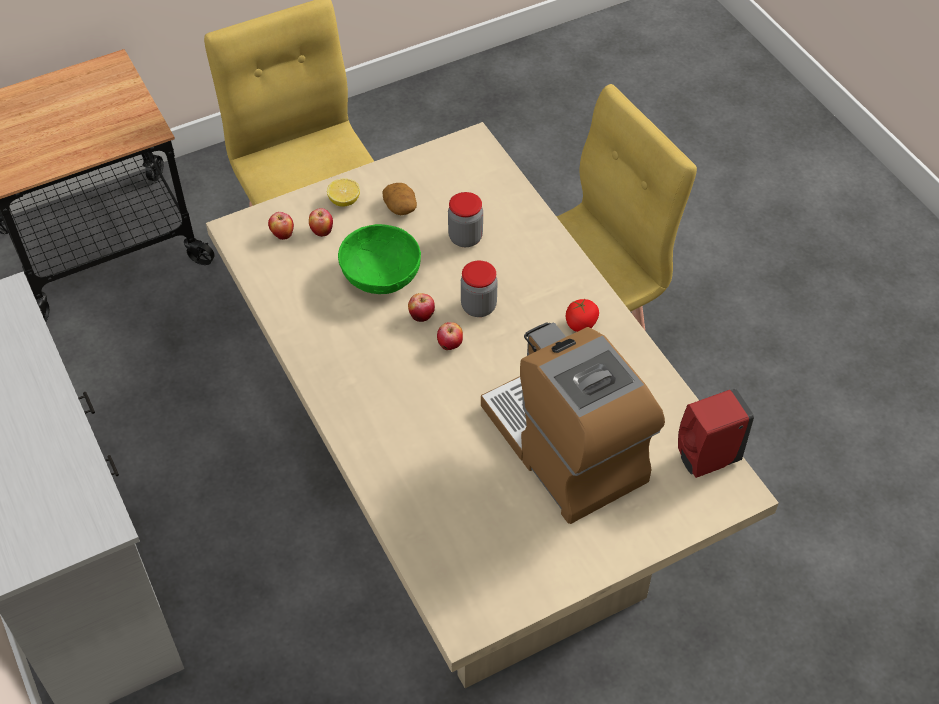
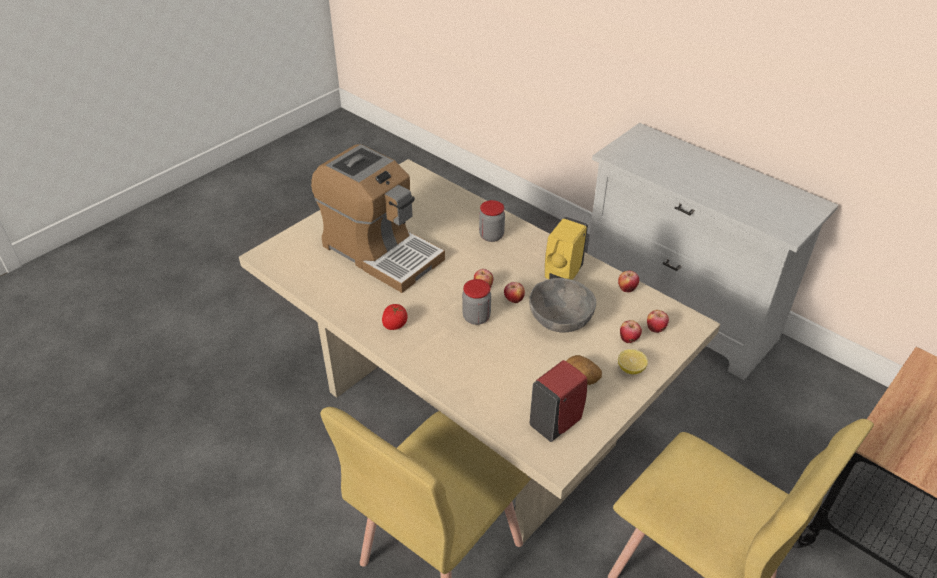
camera: 160 degrees right, 10 degrees down
(274, 293) = (627, 289): none -> apple
(339, 334) = (562, 275): none -> yellow soap dispenser
(381, 276) = (560, 319): green bowl -> grey bowl
(465, 238) = (514, 365): jar -> jar (491, 236)
(705, 459) = (288, 266): red soap dispenser -> red soap dispenser (557, 422)

